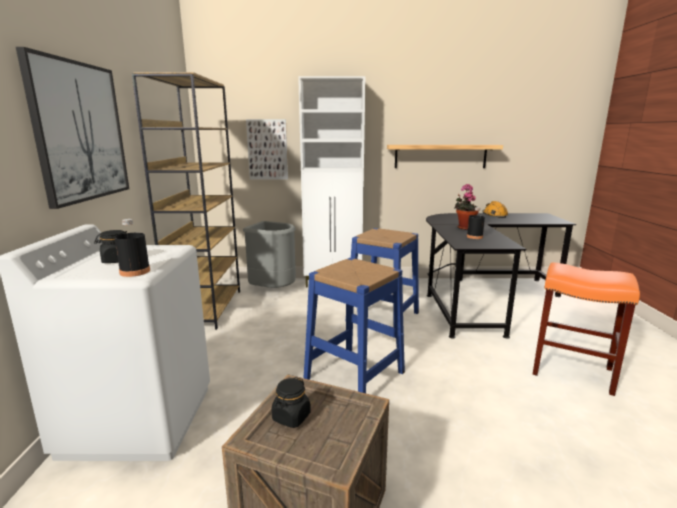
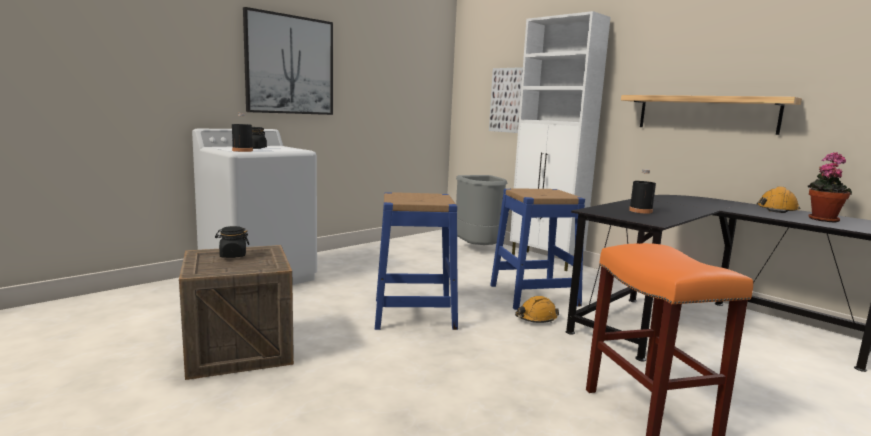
camera: 45 degrees right, 5 degrees down
(206, 308) = (404, 244): brown bookcase -> none
(419, 335) = (536, 318): none -> orange hard hat
(464, 227) = (666, 206): potted plant -> potted plant (822, 219)

